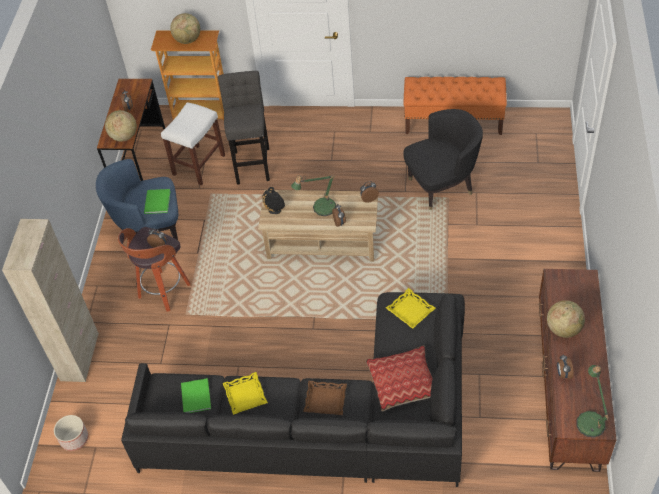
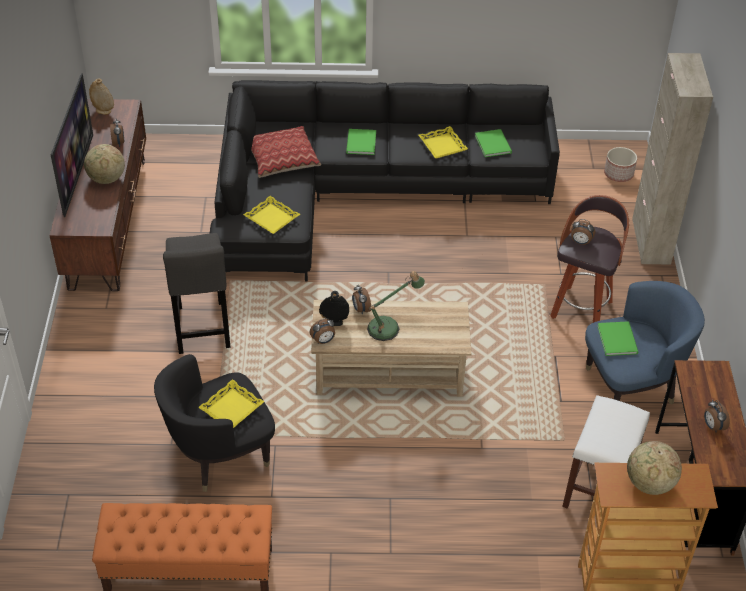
camera: 170 degrees right, 5 degrees down
(124, 136) = (696, 377): globe -> none
(252, 163) = (514, 492): grey stool -> grey stool (202, 330)
(275, 211) = (450, 324): black vase -> black vase (334, 322)
(325, 400) = (360, 143): brown tray -> green book
(432, 154) = (231, 408): none -> yellow tray
(590, 419) = (103, 111): table lamp -> beige vase
(593, 335) = (76, 174): none -> television

